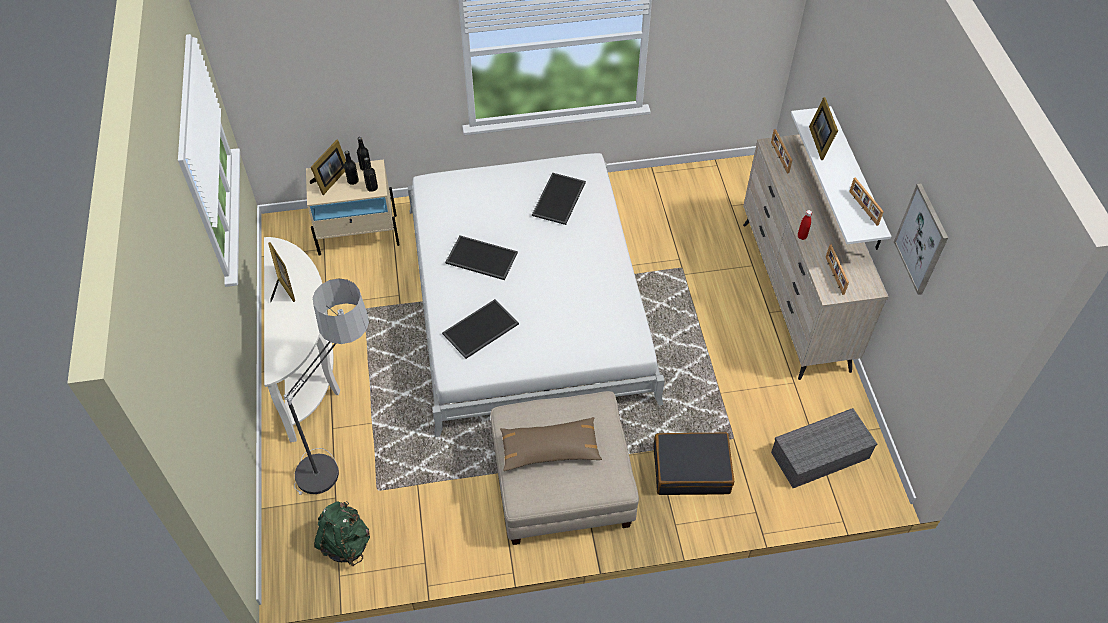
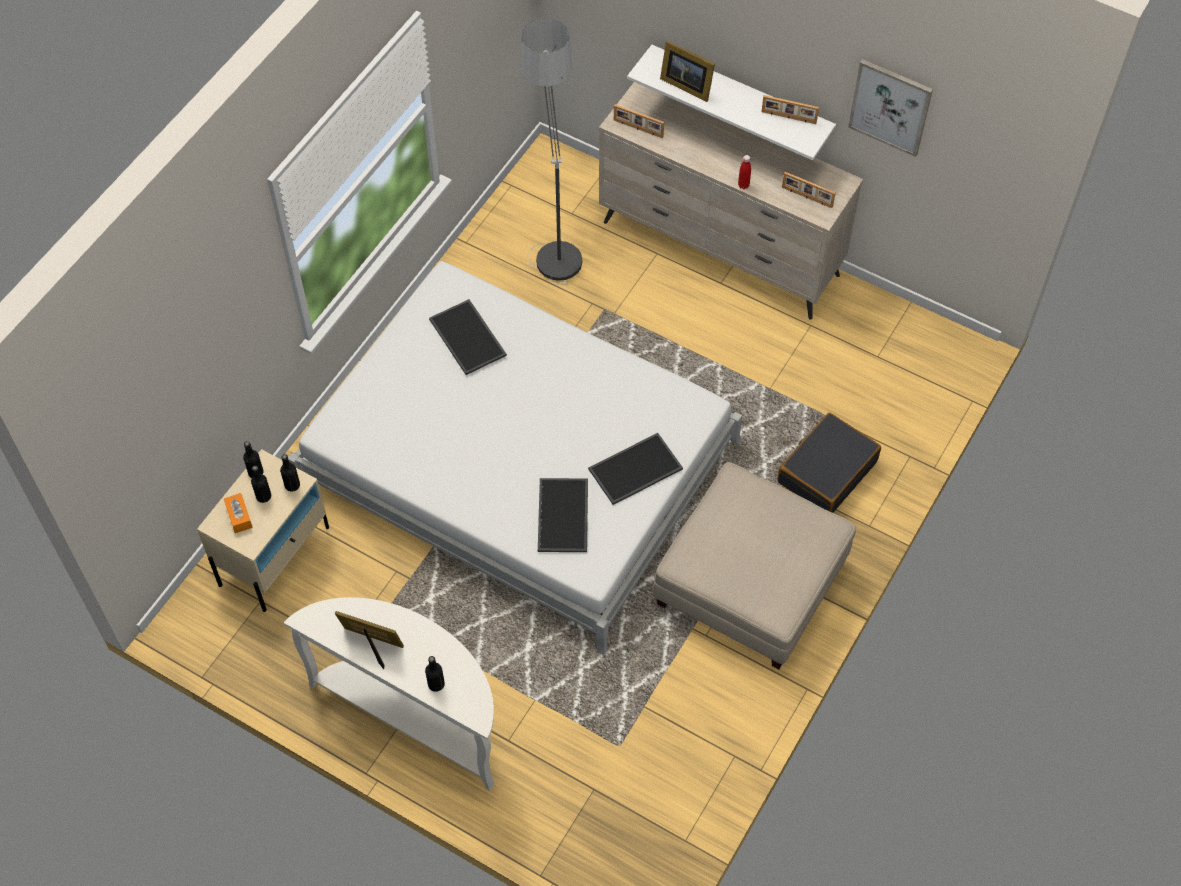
camera: 50 degrees left, 5 degrees up
(281, 334) = (436, 684): none -> black bottle
(330, 180) = (239, 516): picture frame -> orange tissue box
(343, 451) = (546, 748): floor lamp -> floor lamp (553, 234)
(346, 543) = (654, 812): green backpack -> none
(480, 258) = (475, 456): tray -> tray (635, 470)
(549, 449) = (749, 554): brown pillow -> none
(819, 456) = (899, 367): grey storage box -> none

